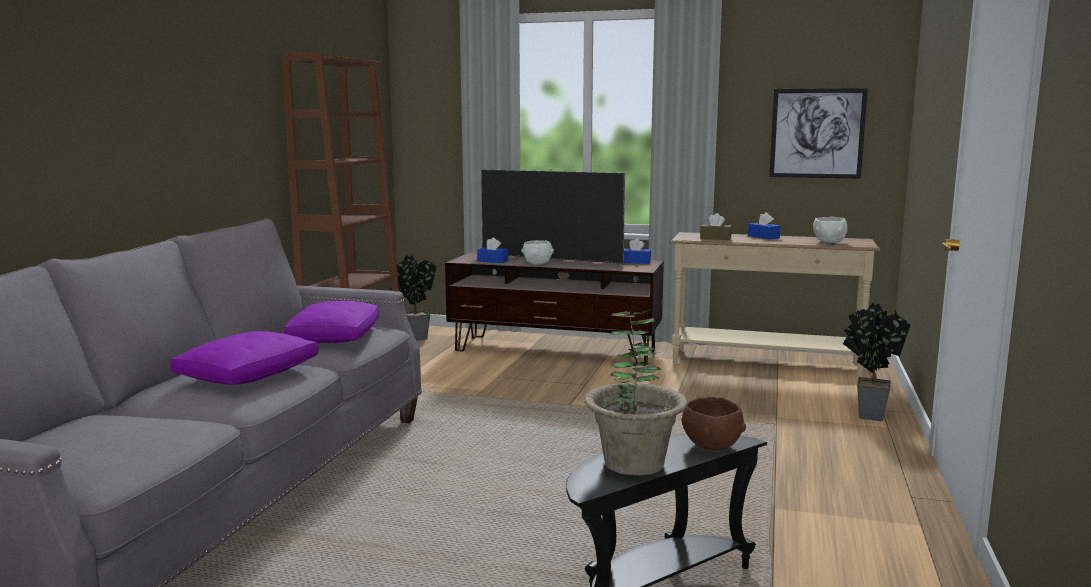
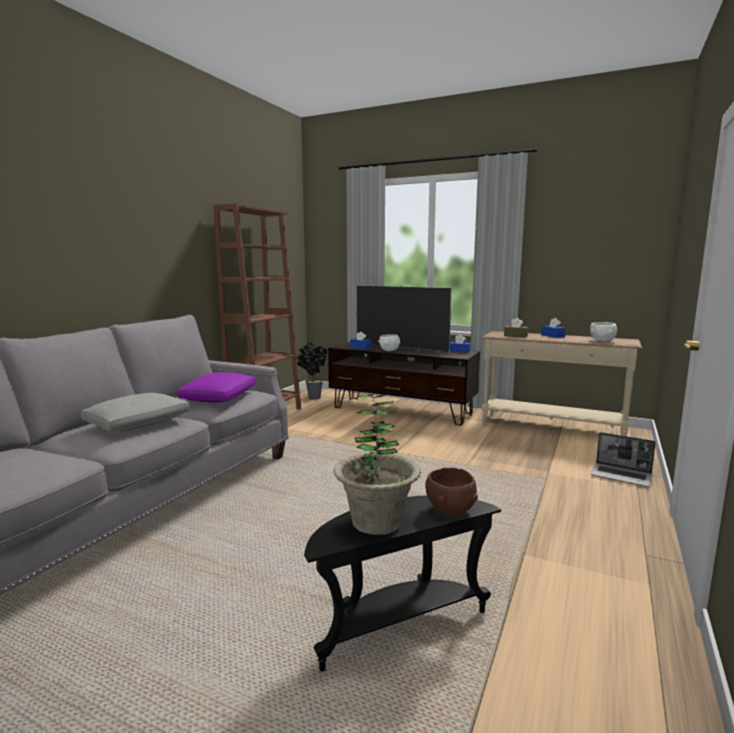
camera: 10 degrees right, 0 degrees up
(249, 375) = (139, 424): purple pillow -> grey pillow
(817, 133) = (598, 259): picture -> none
(866, 415) = (621, 476): potted plant -> laptop

